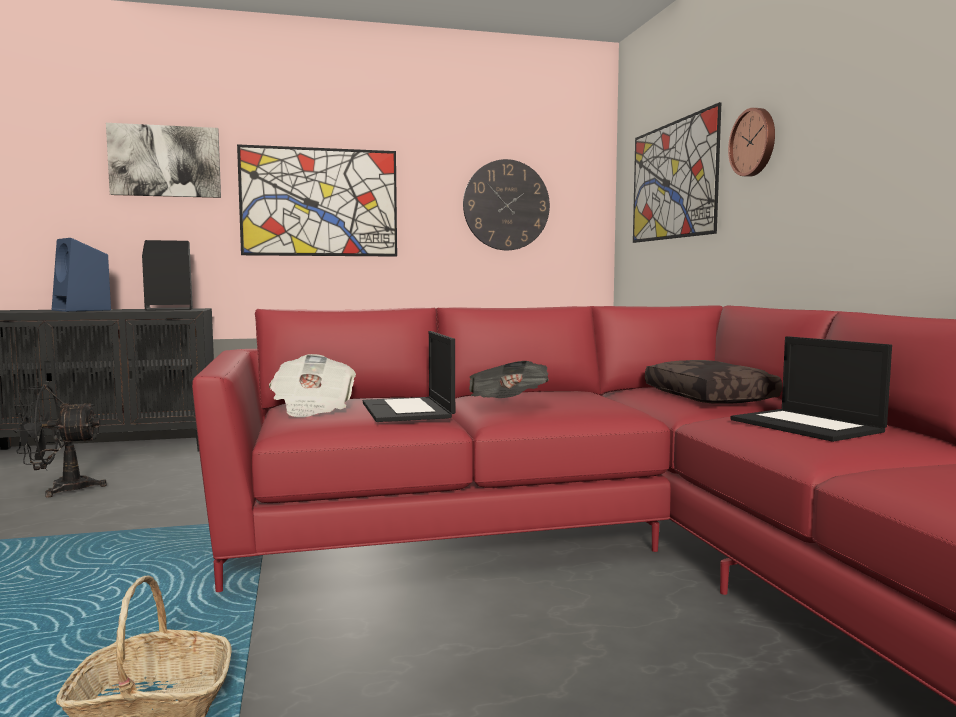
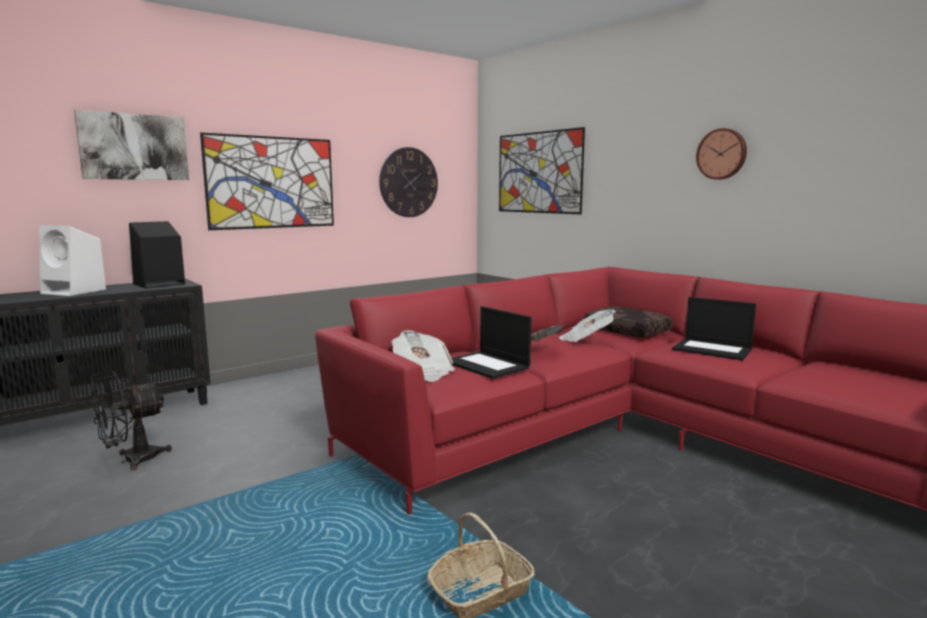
camera: 25 degrees left, 5 degrees up
(82, 310) = (75, 291): blue speaker -> white speaker
(616, 400) = (586, 340): none -> newspaper
(754, 142) = (614, 159): wall clock -> wall clock (722, 154)

